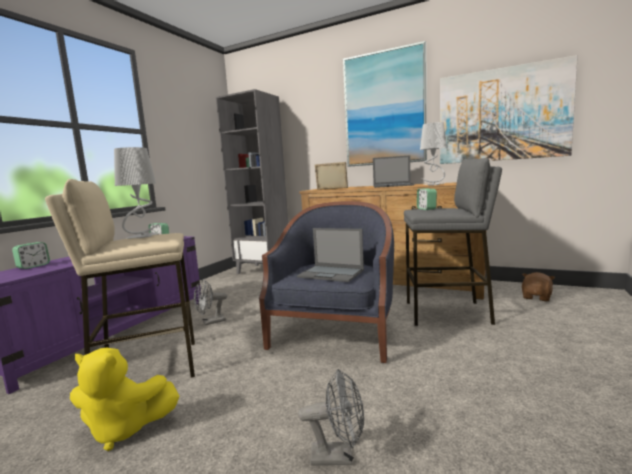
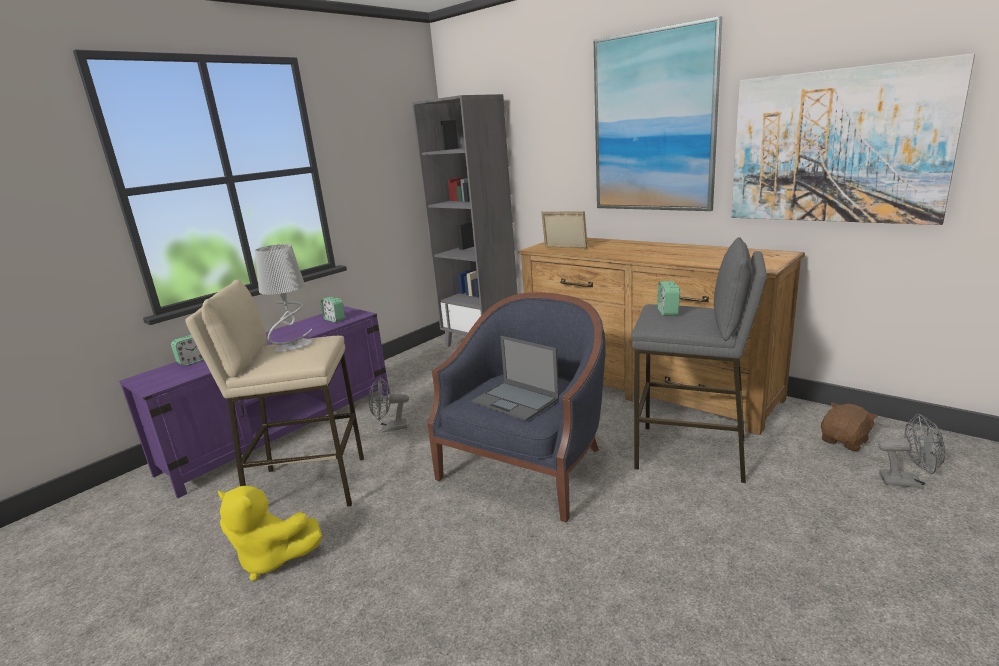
camera: 15 degrees right, 10 degrees up
(339, 456) = (459, 630): grey fan -> grey fan (907, 481)
(393, 185) = (652, 250): laptop -> none
(433, 185) = (704, 261): grey table lamp -> none

